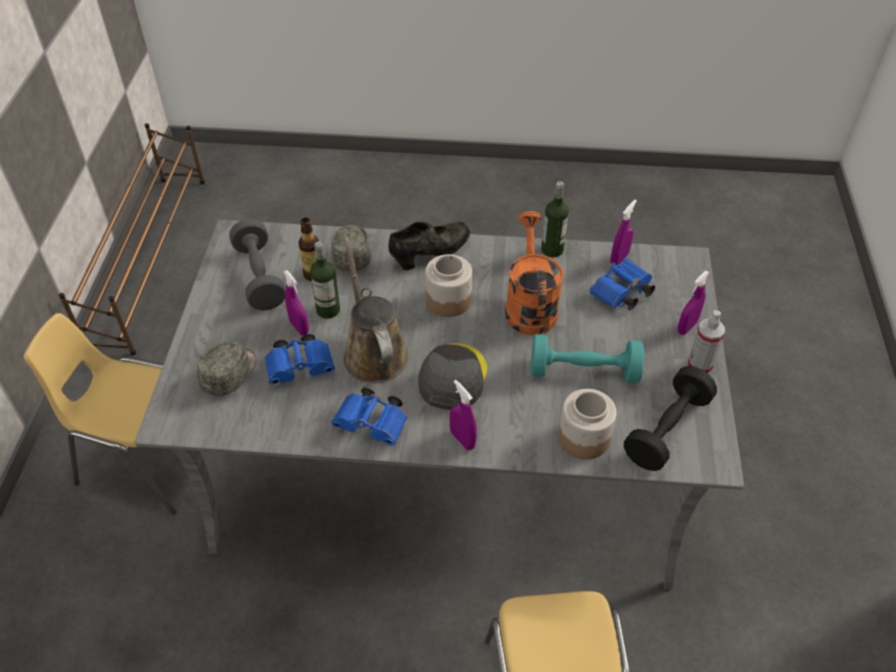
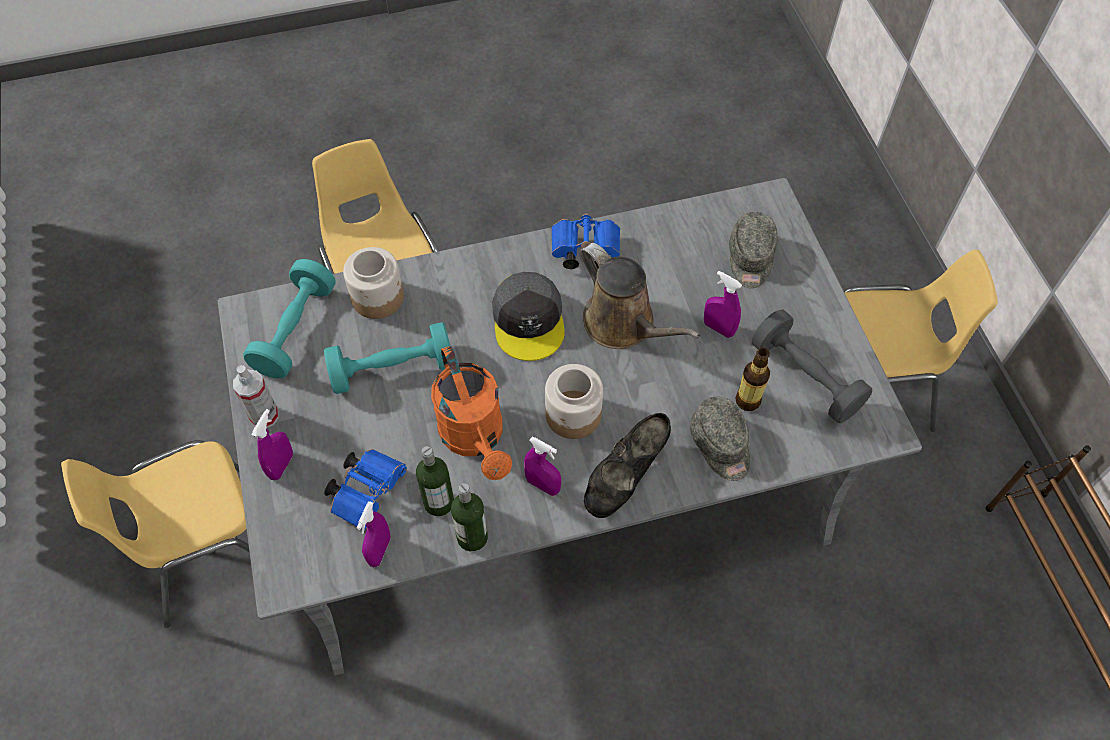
camera: 160 degrees right, 10 degrees up
(302, 368) = (685, 285): blue binoculars -> none
(328, 310) = (701, 359): bottle -> bottle (439, 502)
(462, 439) = (494, 262): purple spray bottle -> purple spray bottle (542, 485)
(667, 430) = (295, 330): black dumbbell -> turquoise dumbbell
(751, 503) = (213, 553): none -> yellow chair

